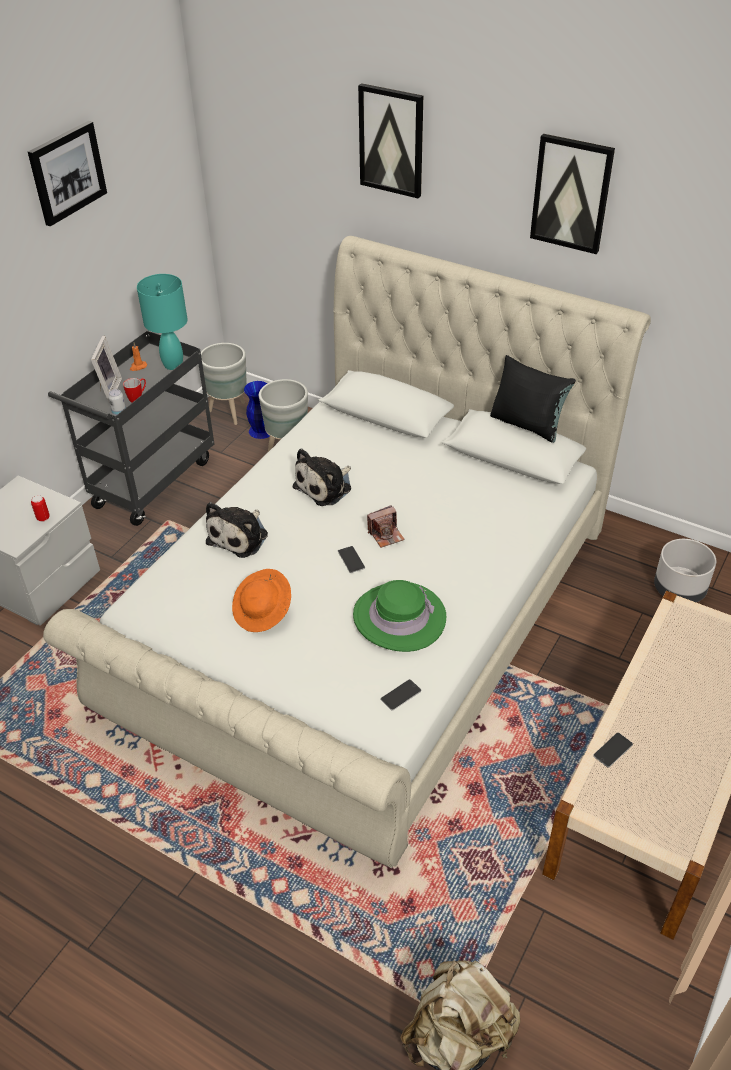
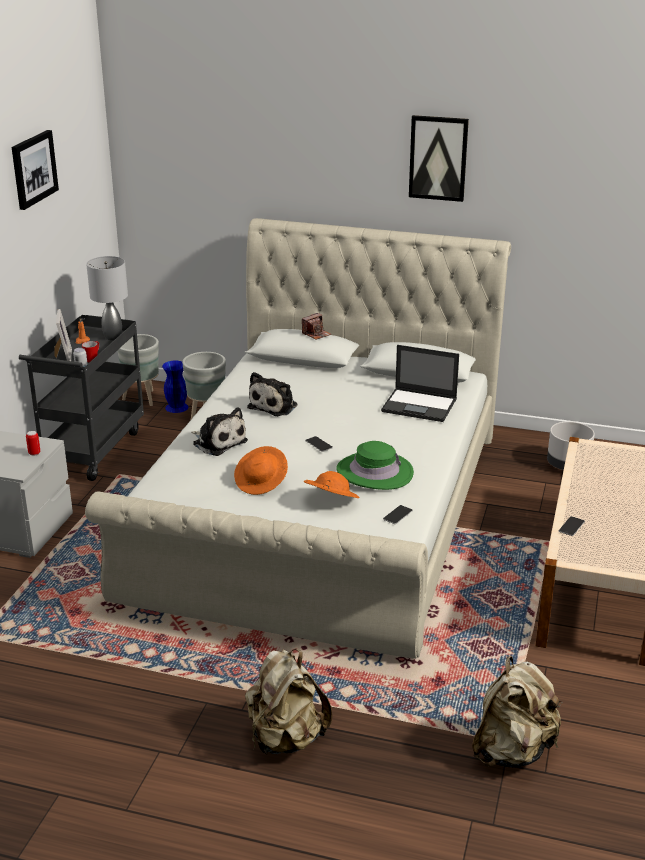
camera: 15 degrees left, 15 degrees down
(174, 364) = (113, 336): turquoise table lamp -> grey table lamp
(208, 953) = (285, 738): none -> beige backpack
(240, 536) = (218, 442): plush toy -> plush toy turned 60 degrees counterclockwise
(331, 656) = (330, 501): none -> orange hat
(386, 535) = (339, 427): camera -> camera (316, 334)
(391, 140) = (288, 137): picture -> none
(494, 513) = (420, 405): none -> laptop
(527, 424) = (426, 344): black pillow -> none

